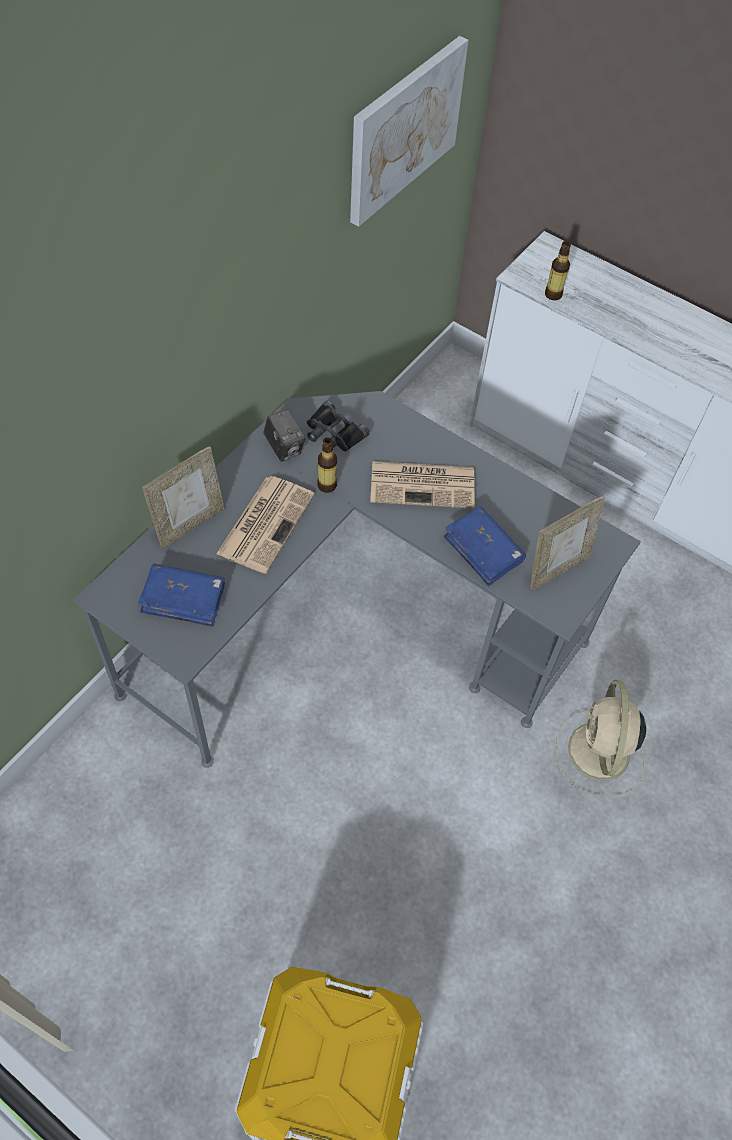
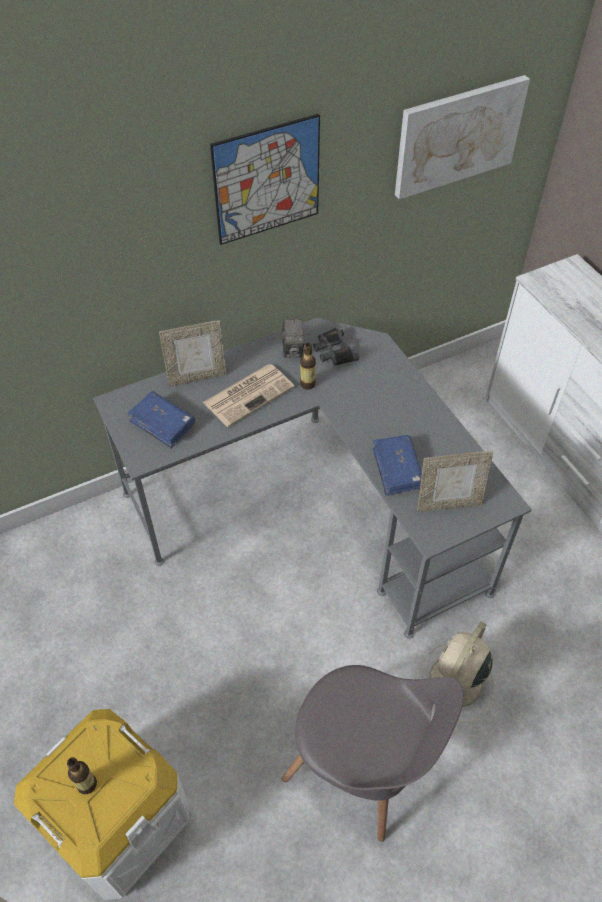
camera: 30 degrees right, 5 degrees down
(228, 253) = (267, 180): none -> picture
(424, 484) = (380, 408): newspaper -> none
(553, 294) = (556, 301): bottle -> bottle (87, 784)
(555, 886) = (363, 765): none -> grey chair

